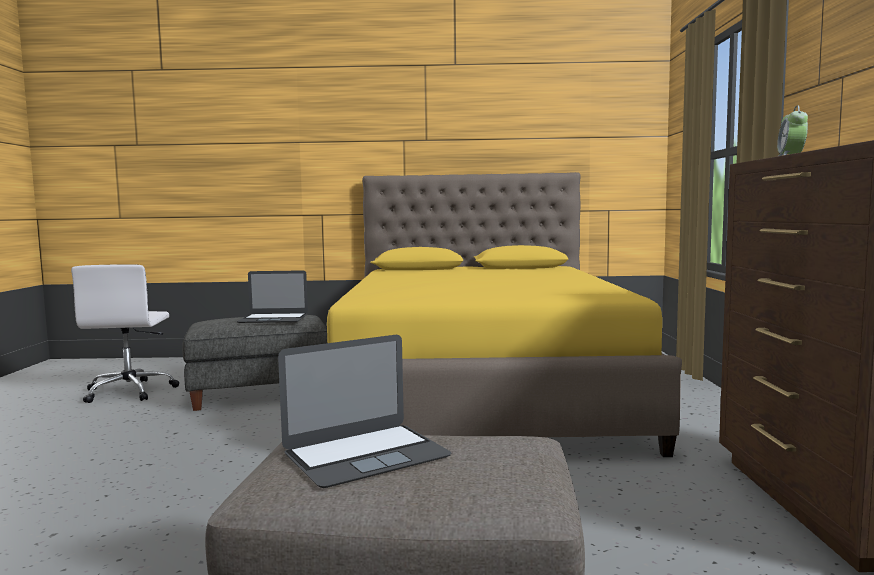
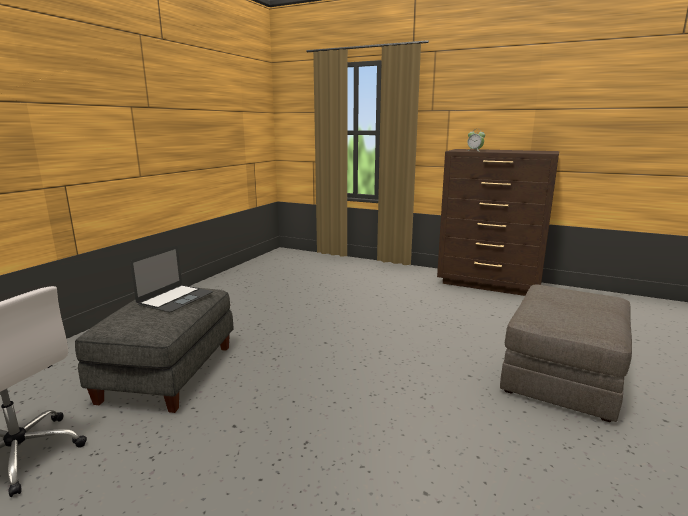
camera: 65 degrees left, 10 degrees up
(366, 454) = (564, 312): laptop -> none
(481, 392) = (291, 299): yellow bed -> none

